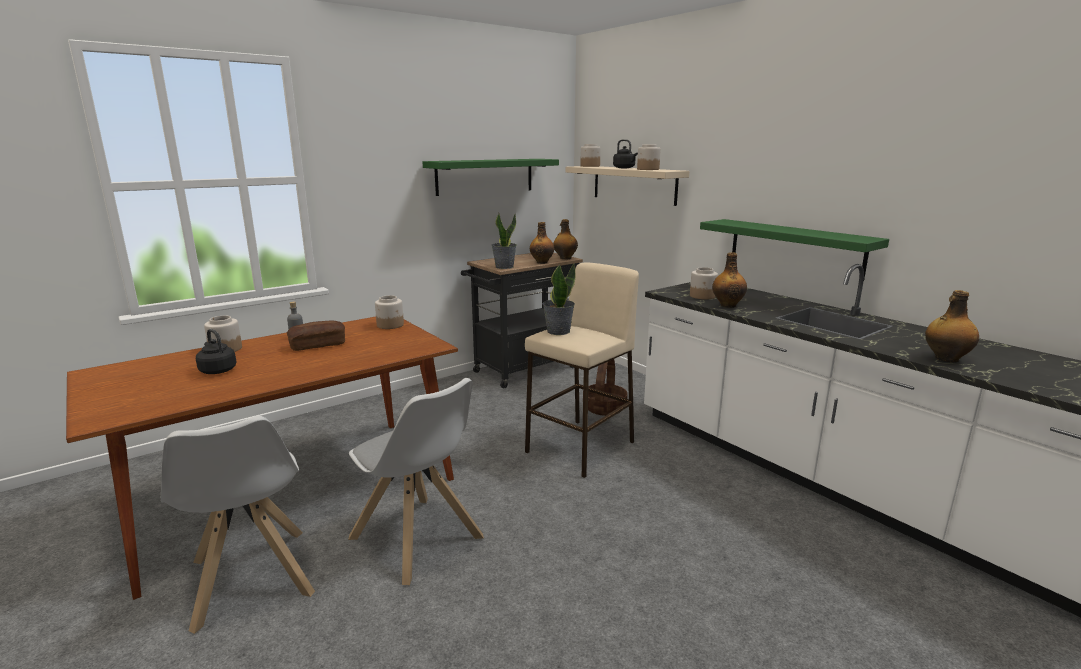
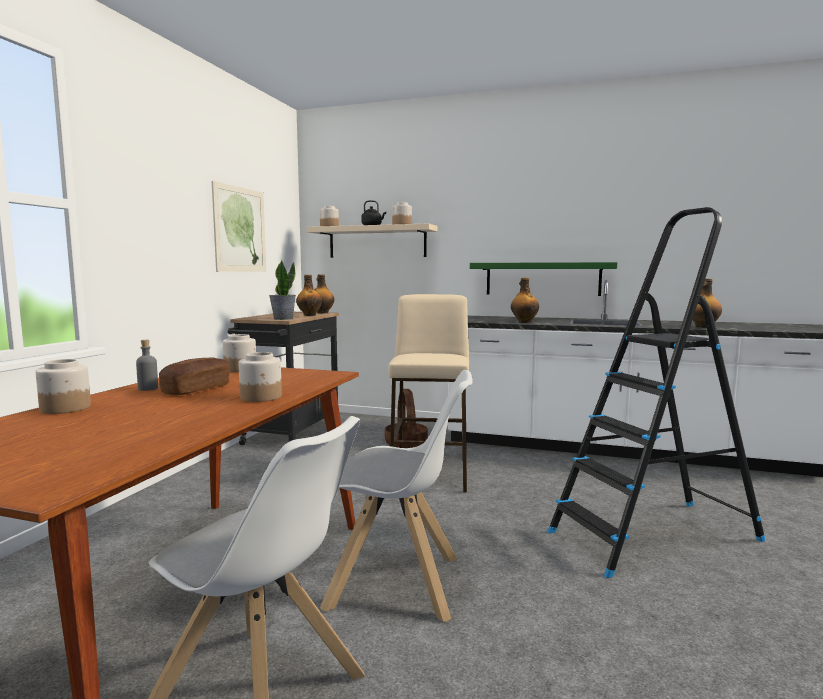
camera: 35 degrees left, 10 degrees down
(217, 370) = (112, 422): black kettle -> none
(485, 176) = (240, 229): green shelf -> picture
(558, 331) = (415, 355): potted plant -> none
(692, 597) = (654, 536): none -> black step ladder
(702, 296) = (493, 320): jar -> jar (261, 397)

